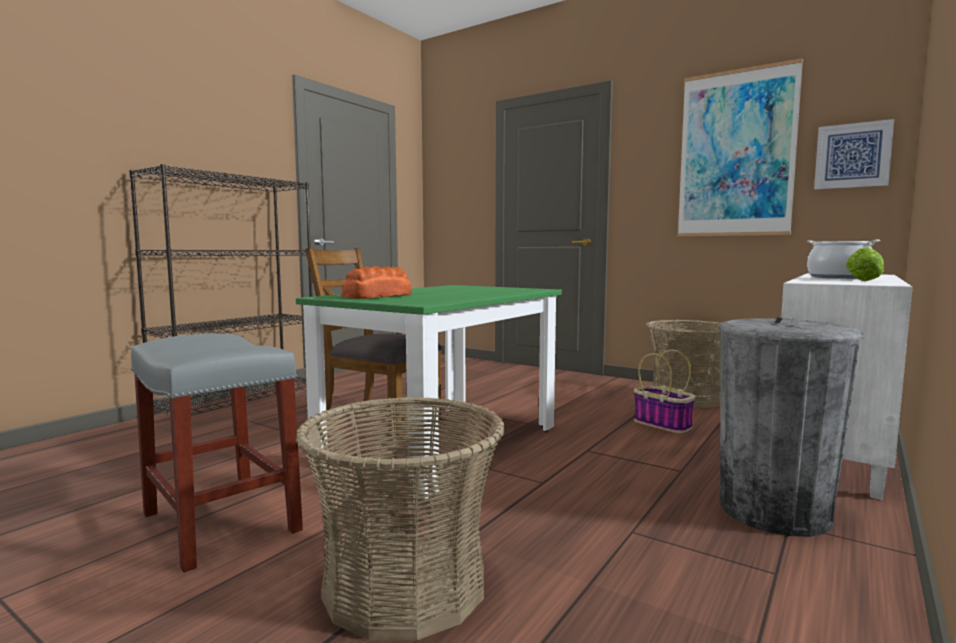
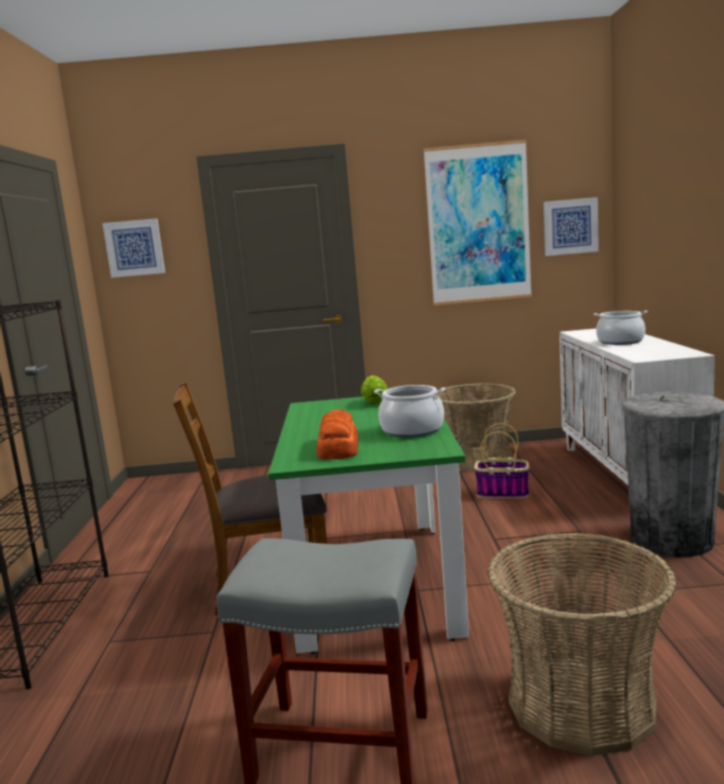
camera: 35 degrees left, 5 degrees up
(448, 175) = (134, 248): none -> picture
(453, 297) = (412, 430): none -> cooking pot
(862, 280) = (656, 347): lettuce -> lettuce (374, 402)

